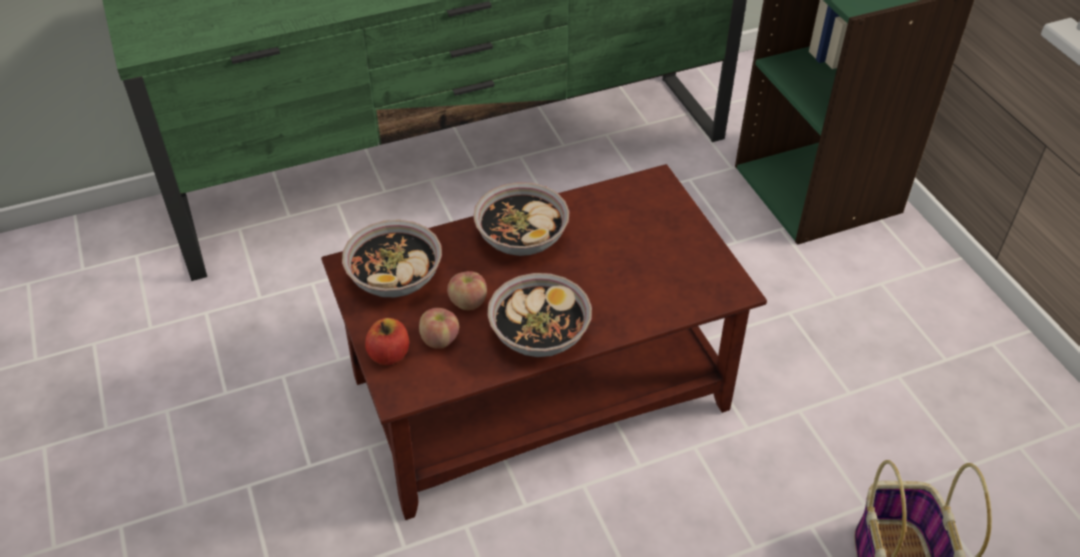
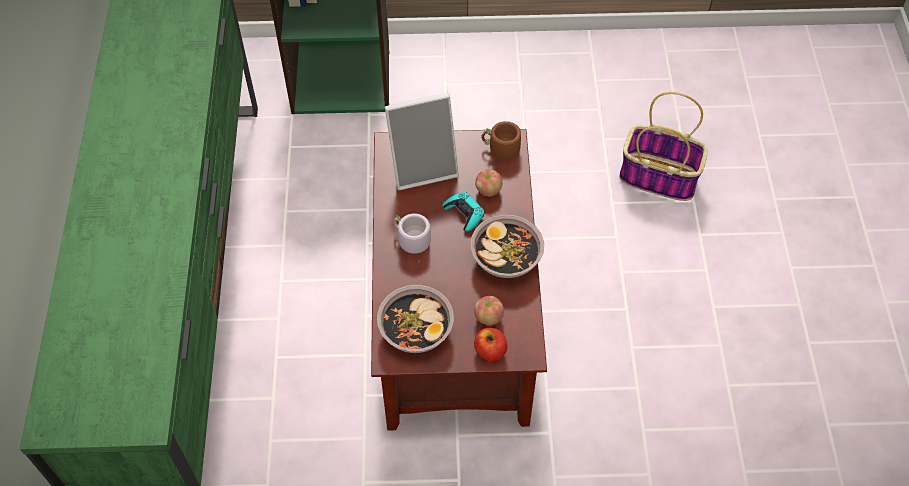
camera: 70 degrees left, 10 degrees up
(468, 302) = (460, 291): apple -> apple (488, 190)
(521, 237) = (410, 241): bowl -> grey mug
(588, 275) = (464, 214): none -> turquoise game controller
(640, 218) = (423, 166): none -> picture frame
(713, 283) = (500, 150): none -> brown mug

